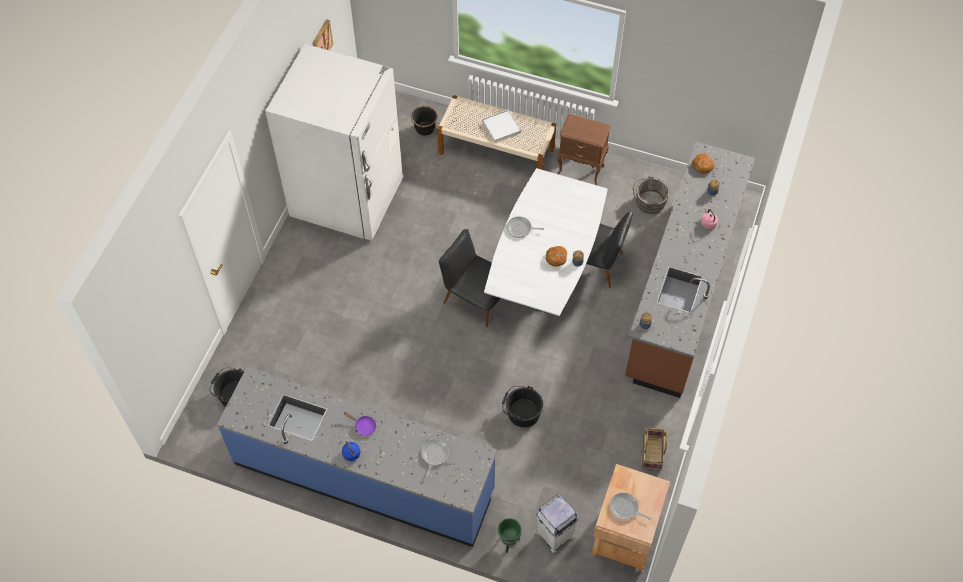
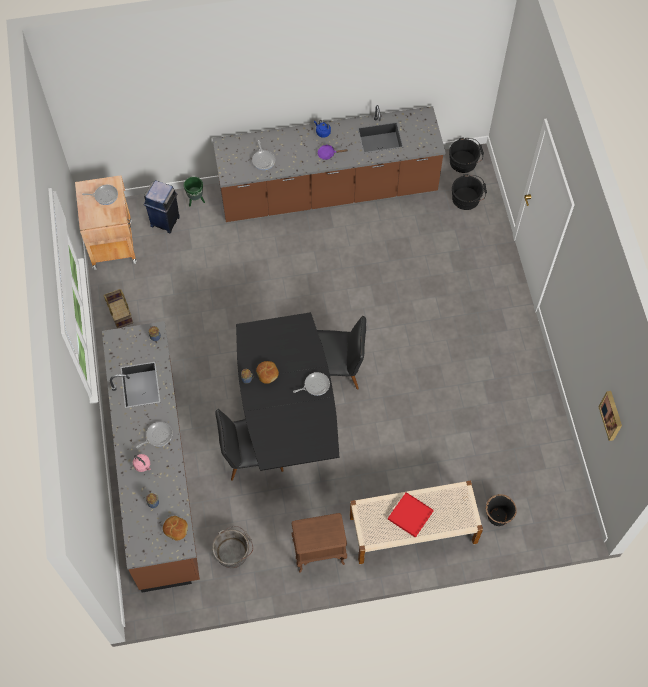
camera: 150 degrees right, 5 degrees up
(347, 197) = (513, 404): white fridge -> none
(364, 476) = (328, 191): blue counter -> brown counter
(501, 127) = (410, 515): white tray -> red tray
(521, 412) = (240, 294): black bucket -> black bucket (464, 161)
(544, 278) = (288, 418): white dining table -> black dining table
(554, 535) = (165, 220): white trash can -> blue trash can
(684, 239) = (158, 436): none -> frying pan

